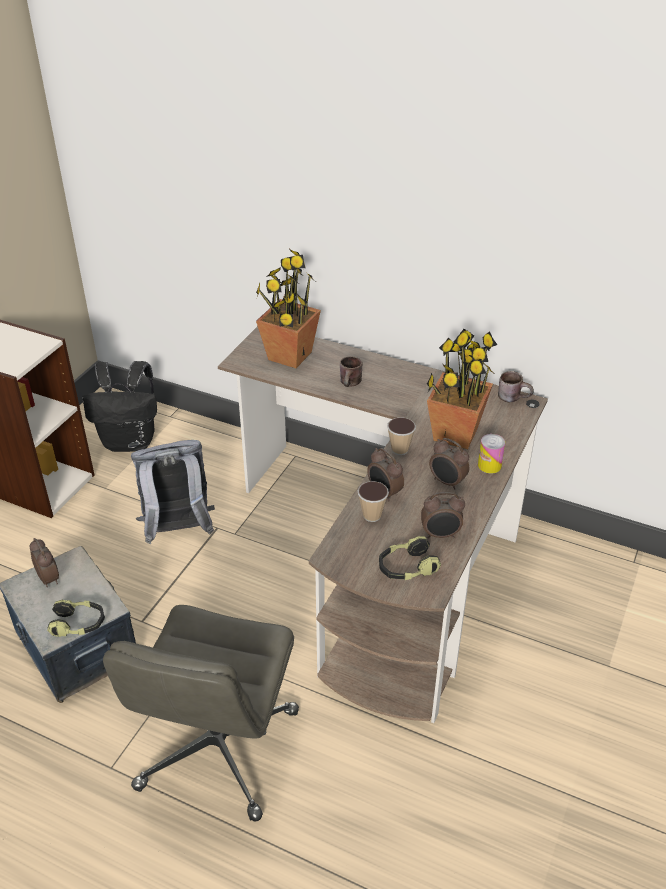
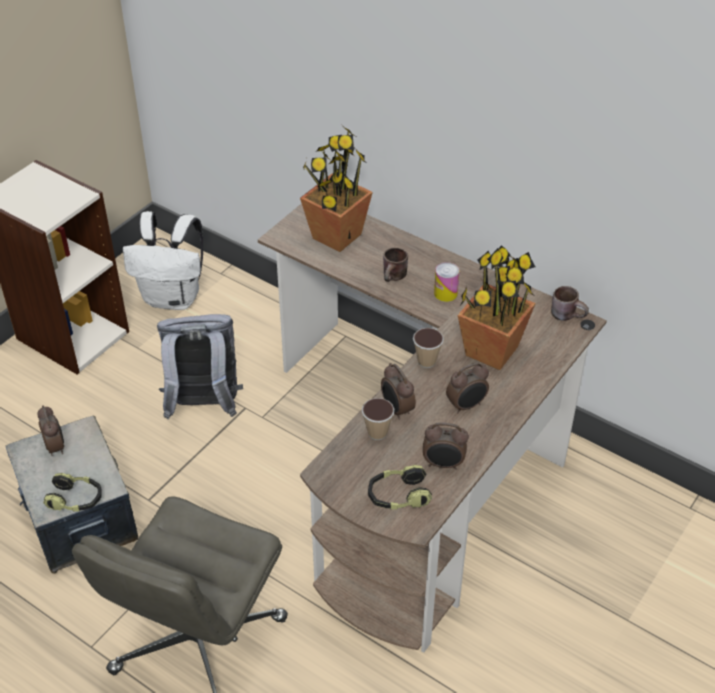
camera: 10 degrees right, 5 degrees up
(130, 442) = (173, 298): black backpack -> white backpack
(447, 482) = (466, 406): alarm clock -> alarm clock turned 75 degrees counterclockwise
(489, 465) = (518, 392): can -> can (445, 293)

